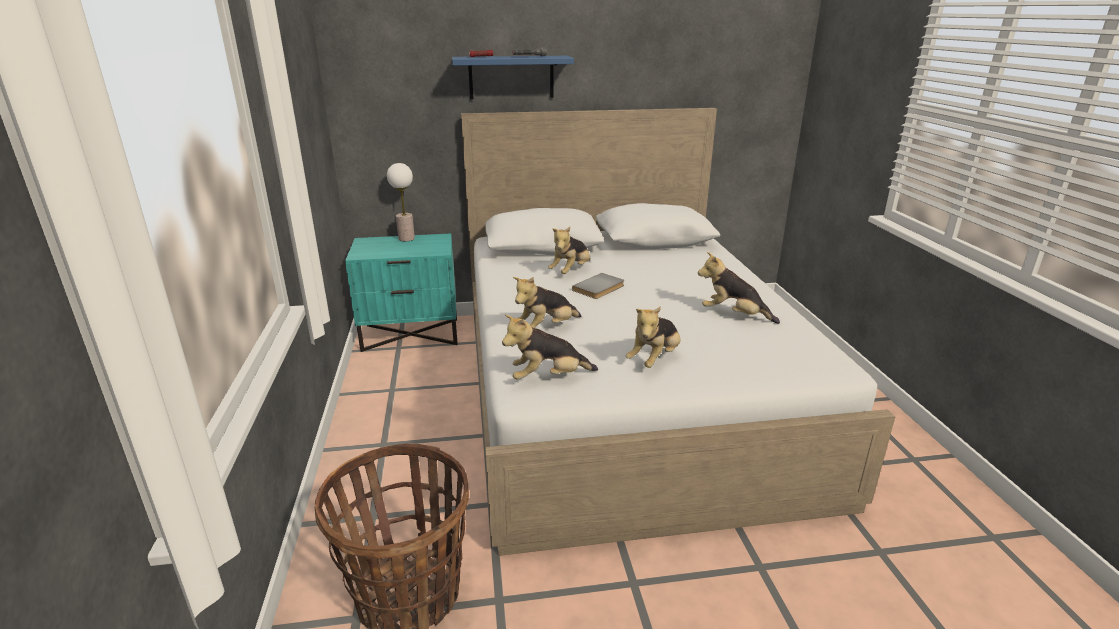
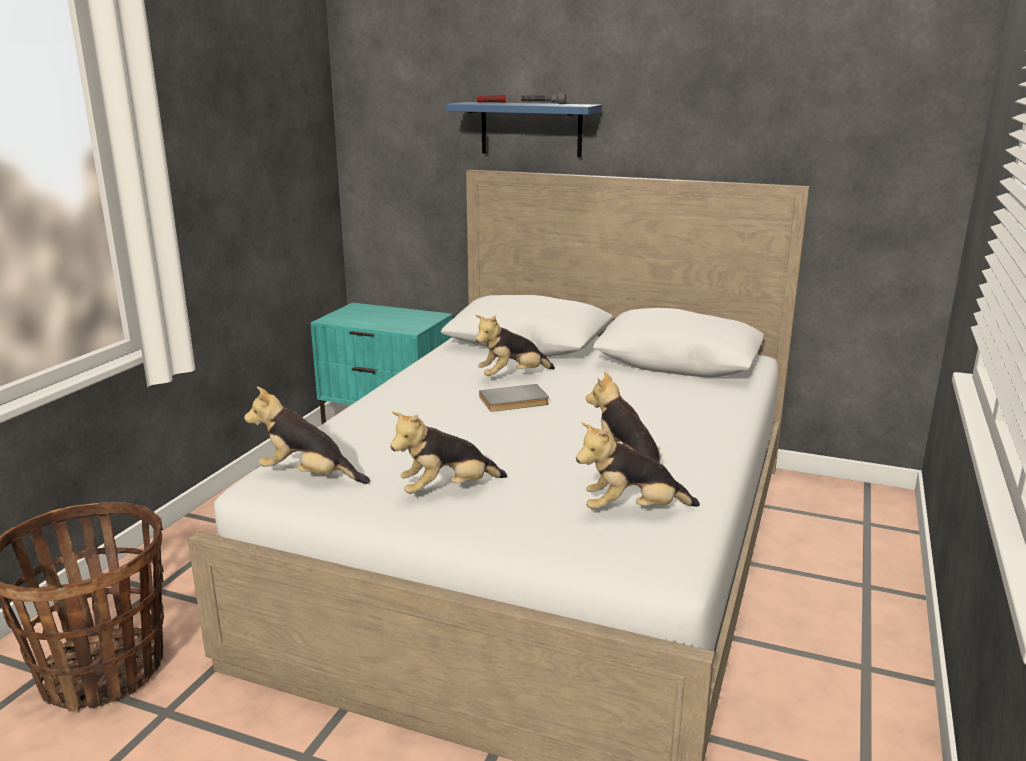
camera: 30 degrees right, 5 degrees down
(406, 238) = (399, 311): table lamp -> none
(546, 329) = (386, 429): plush toy -> plush toy (632, 511)

